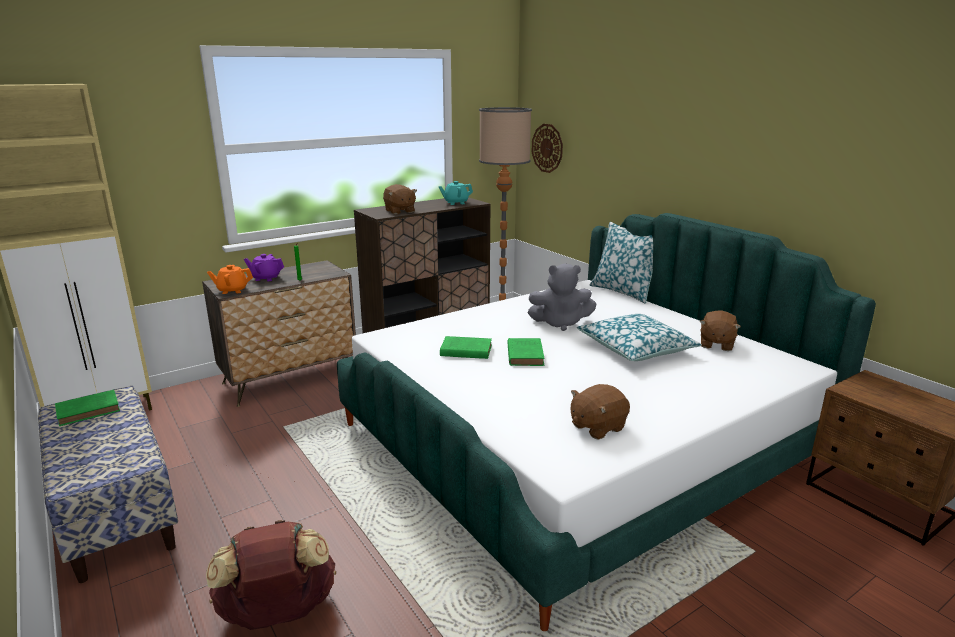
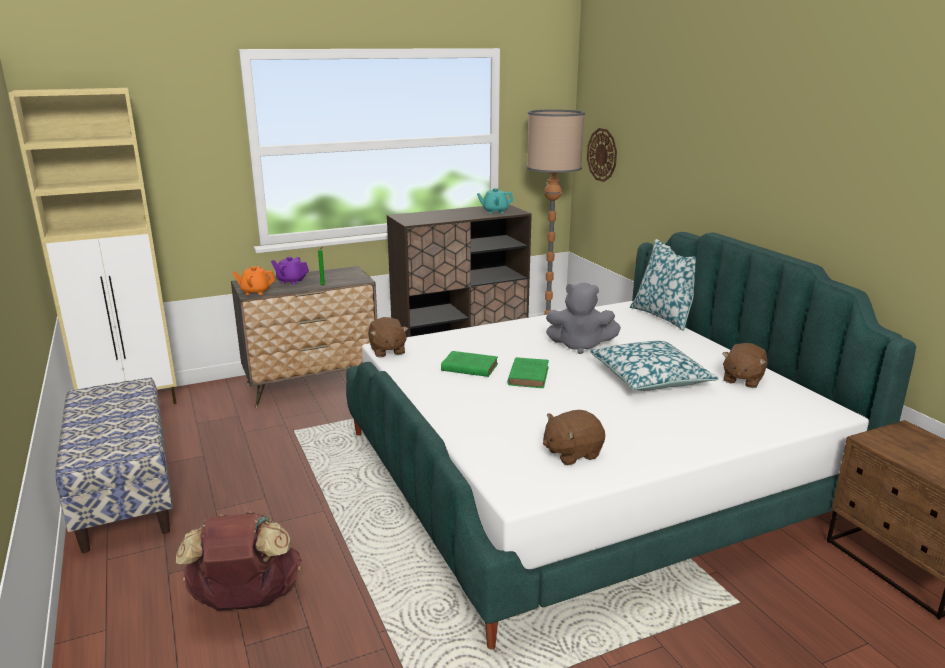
camera: 10 degrees right, 0 degrees up
(90, 410) = (110, 397): green book -> none
(399, 211) = (431, 218): brown plush toy -> brown plush toy (387, 351)

